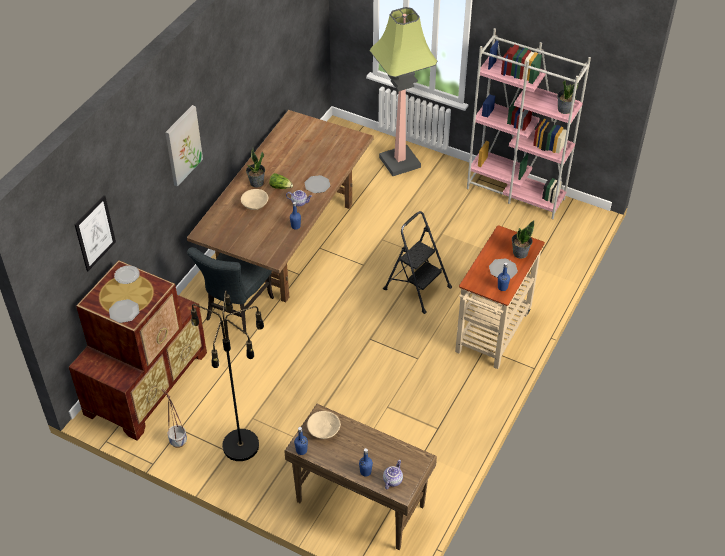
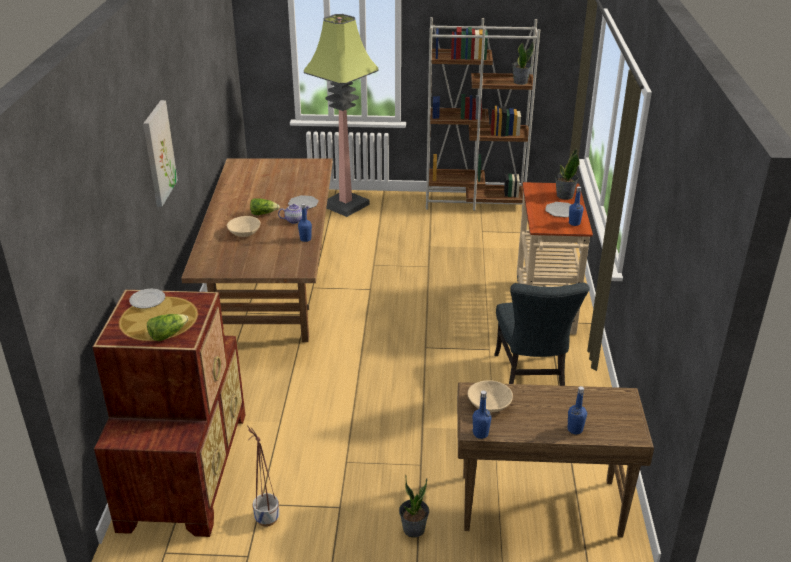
camera: 25 degrees left, 15 degrees down
(95, 233) = (96, 241): picture -> none
(124, 312) = (168, 334): plate -> lettuce
(236, 311) = (255, 365): grey chair -> grey chair (531, 378)
(241, 446) = (353, 495): floor lamp -> none
(256, 183) = (233, 216): potted plant -> potted plant (414, 529)
(392, 480) = (612, 427): teapot -> none
(415, 286) = (438, 292): black step ladder -> none
(516, 194) = (474, 202): pink bookcase -> brown bookcase

